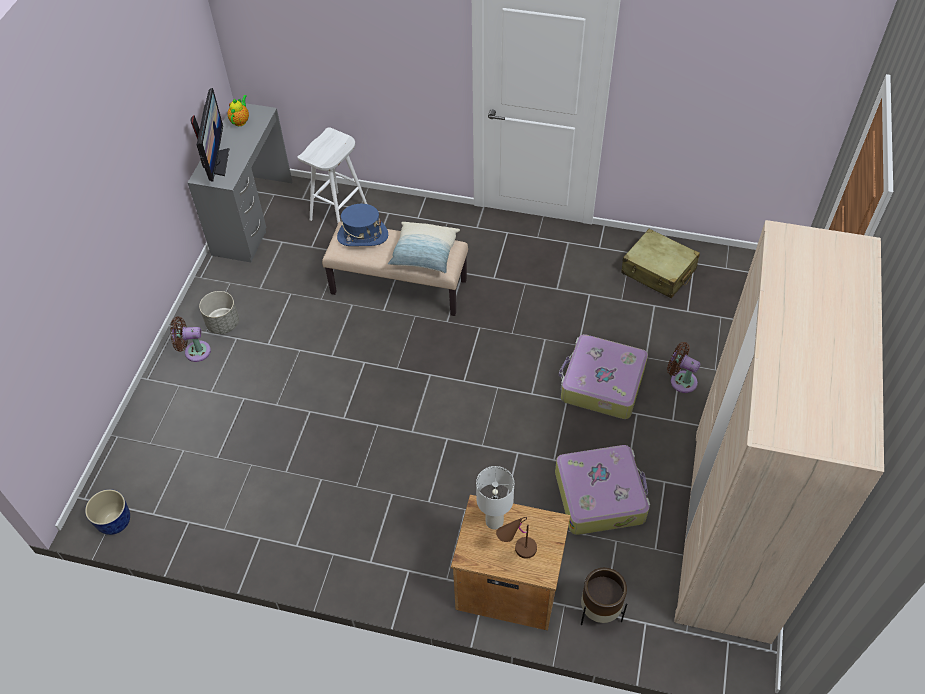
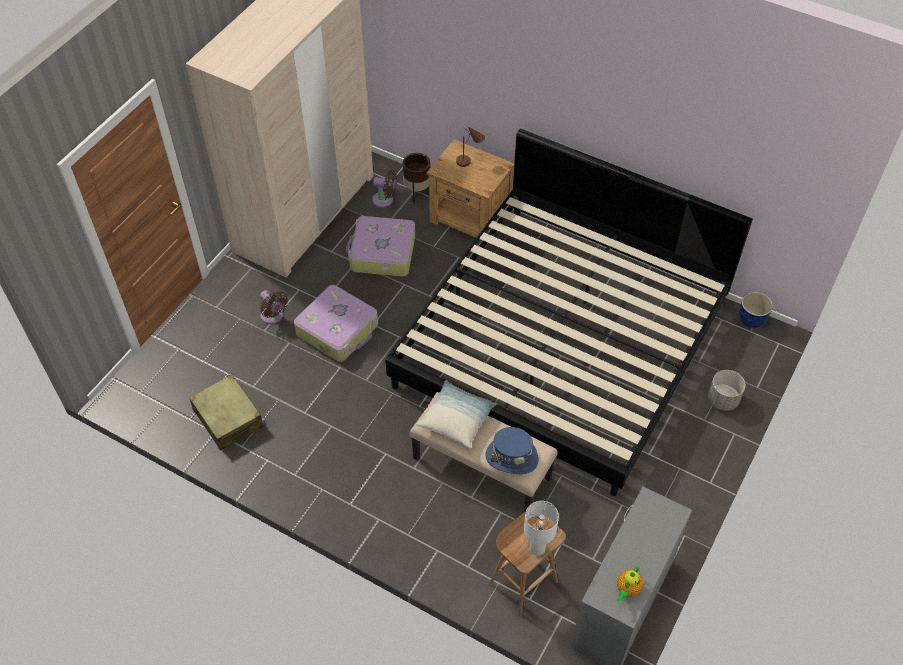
camera: 165 degrees left, 0 degrees up
(194, 351) = (690, 450): brown fan -> brown fan (385, 200)
(216, 162) = (658, 529): monitor -> none
(223, 324) = (662, 473): grey planter -> grey planter (723, 400)
(339, 213) = (523, 582): white stool -> brown stool
(346, 432) = (561, 343): none -> bed
(495, 521) = (477, 179): white table lamp -> white table lamp (536, 548)

